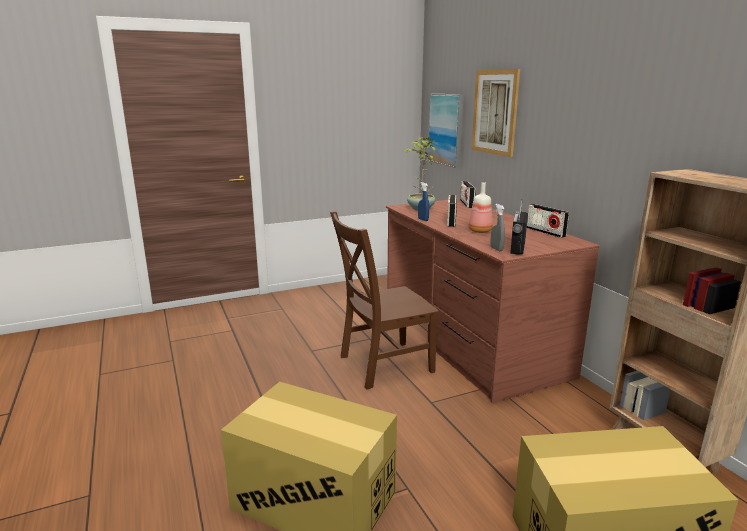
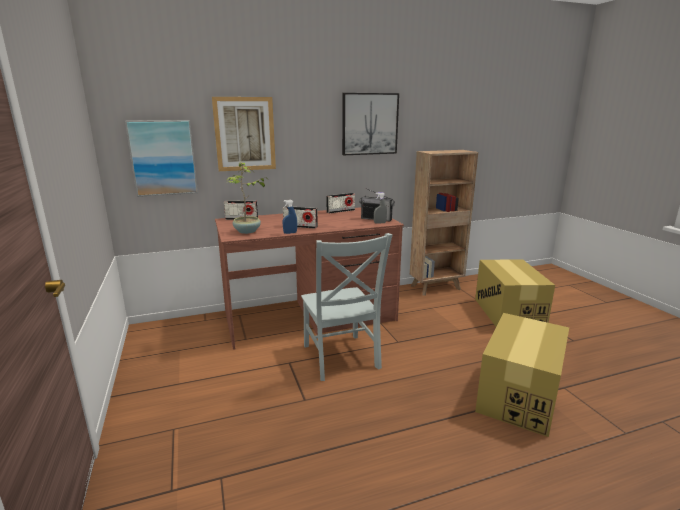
camera: 85 degrees left, 0 degrees up
(382, 365) = (341, 358): brown chair -> grey chair
(480, 231) = (333, 222): bottle -> none
(623, 109) = (369, 124): none -> picture

